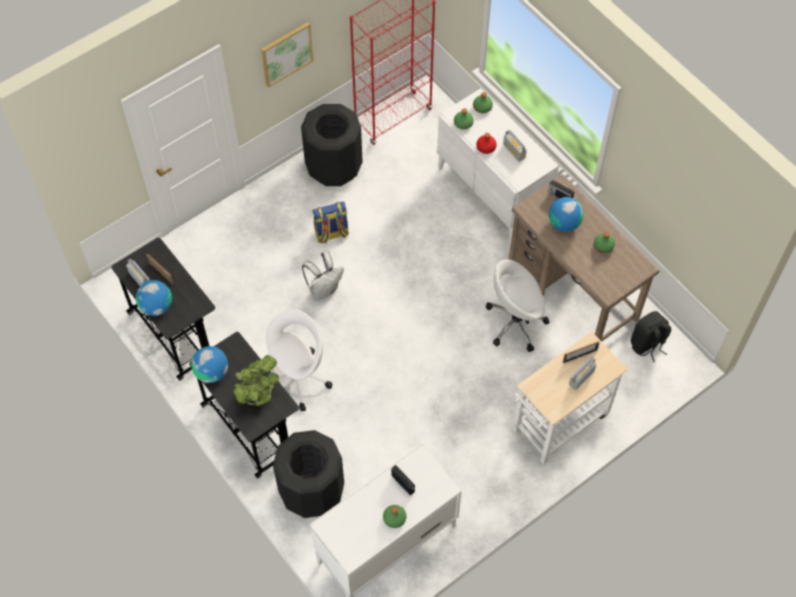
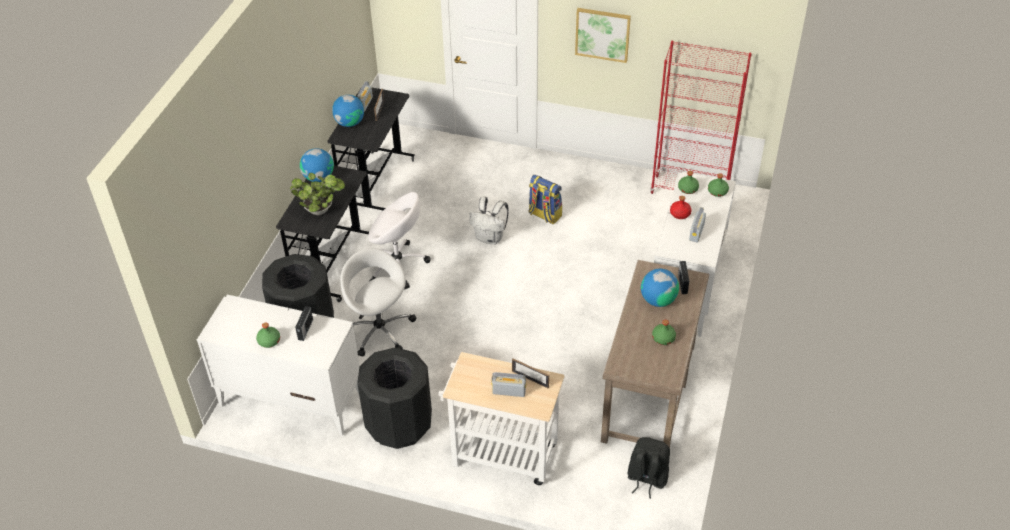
camera: 55 degrees right, 15 degrees down
(333, 167) = (606, 183): black trash can -> black trash can (399, 424)
(514, 323) = (574, 370): white office chair -> white office chair (380, 331)

